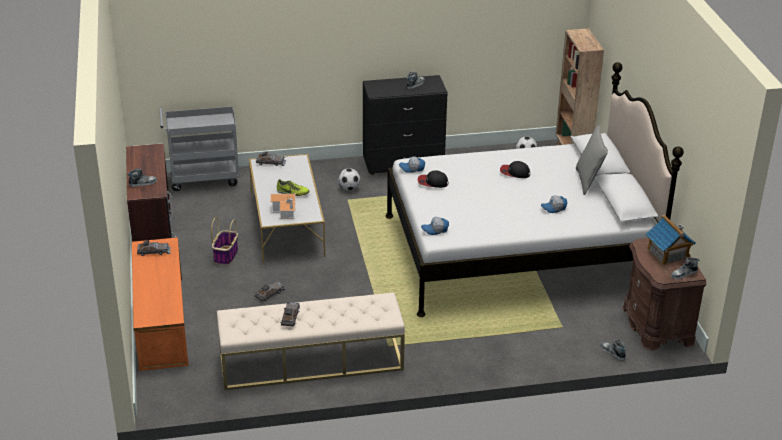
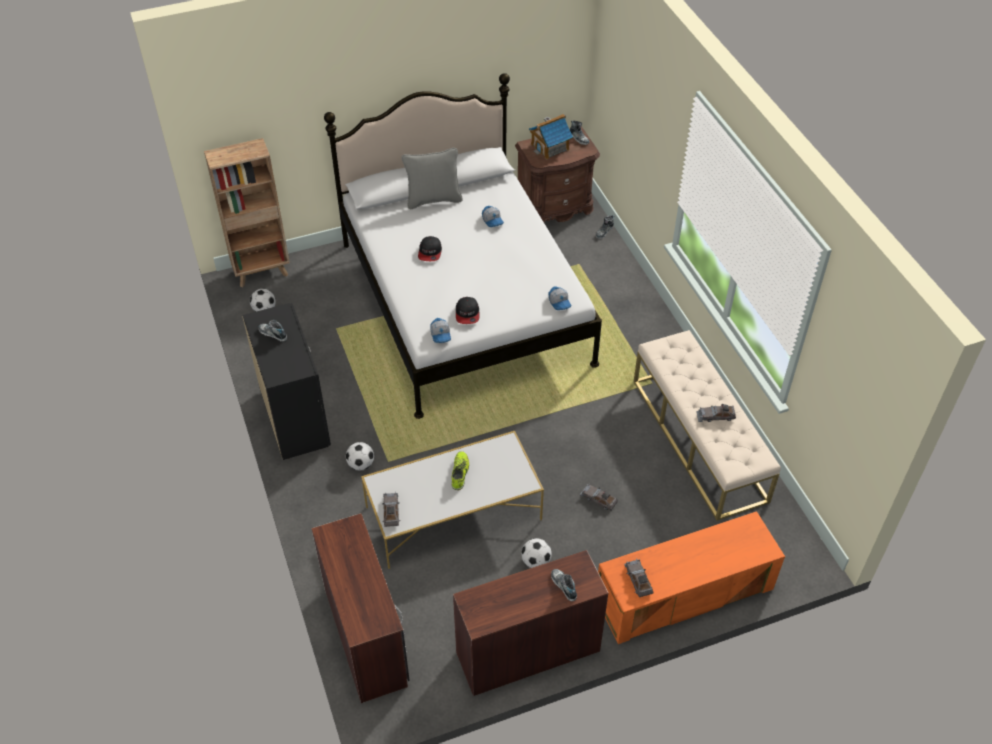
camera: 100 degrees left, 15 degrees up
(203, 181) = (367, 635): grey cart -> brown desk
(226, 255) = (536, 561): basket -> football
(285, 211) = (502, 471): toy house -> none

